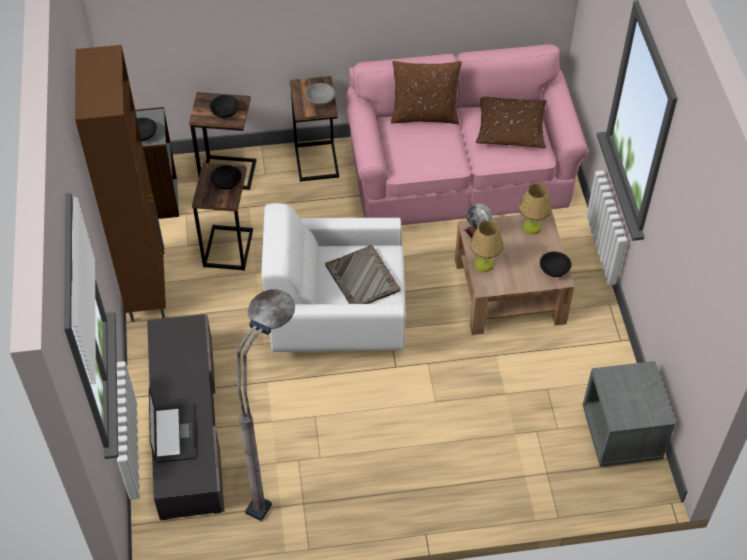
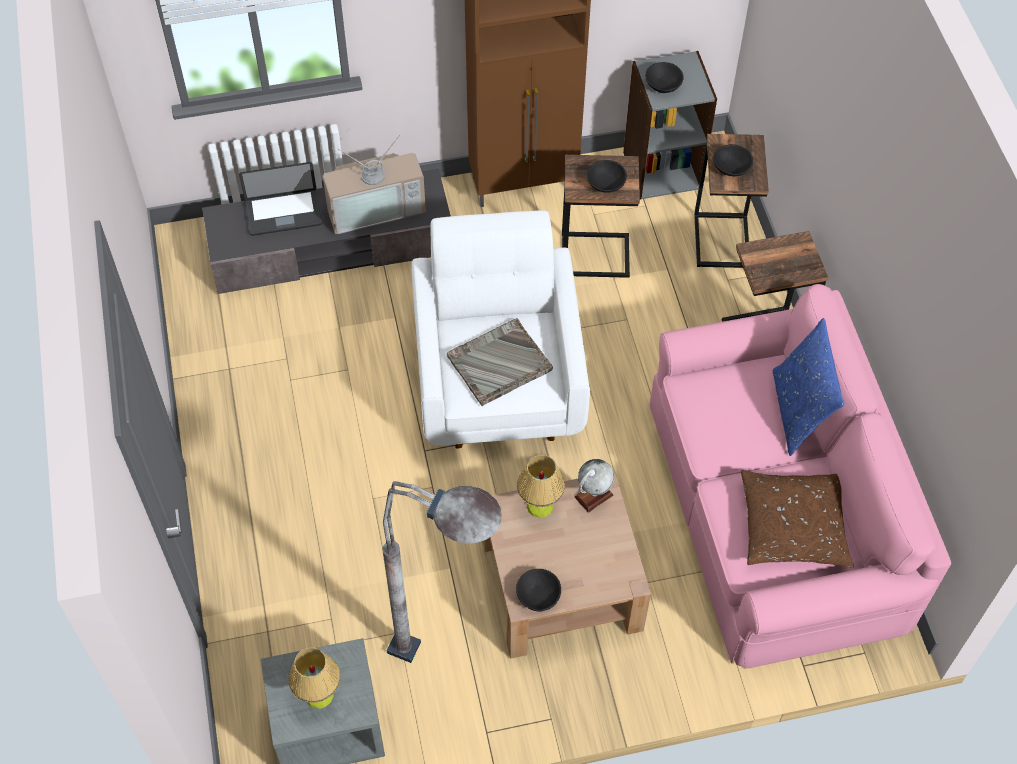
camera: 85 degrees right, 5 degrees up
(179, 365) = (375, 206): none -> television
(280, 476) = (265, 342): grey floor lamp -> grey floor lamp (453, 668)
(320, 100) = (776, 268): grey bowl -> none
(424, 115) = (798, 411): brown pillow -> blue pillow
(532, 227) = (615, 567): table lamp -> table lamp (319, 695)

